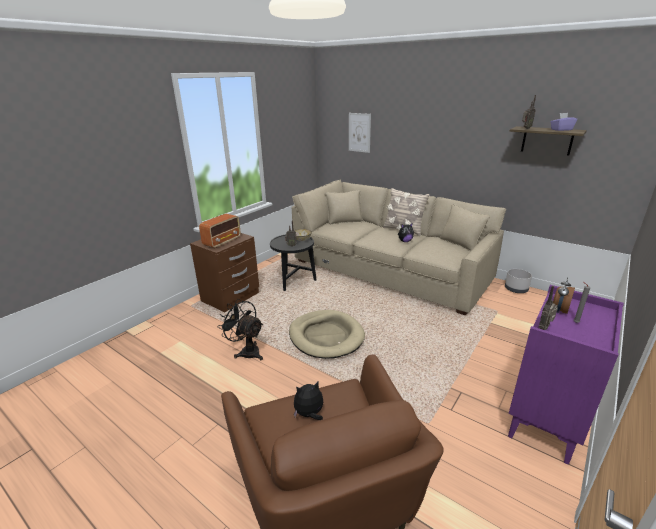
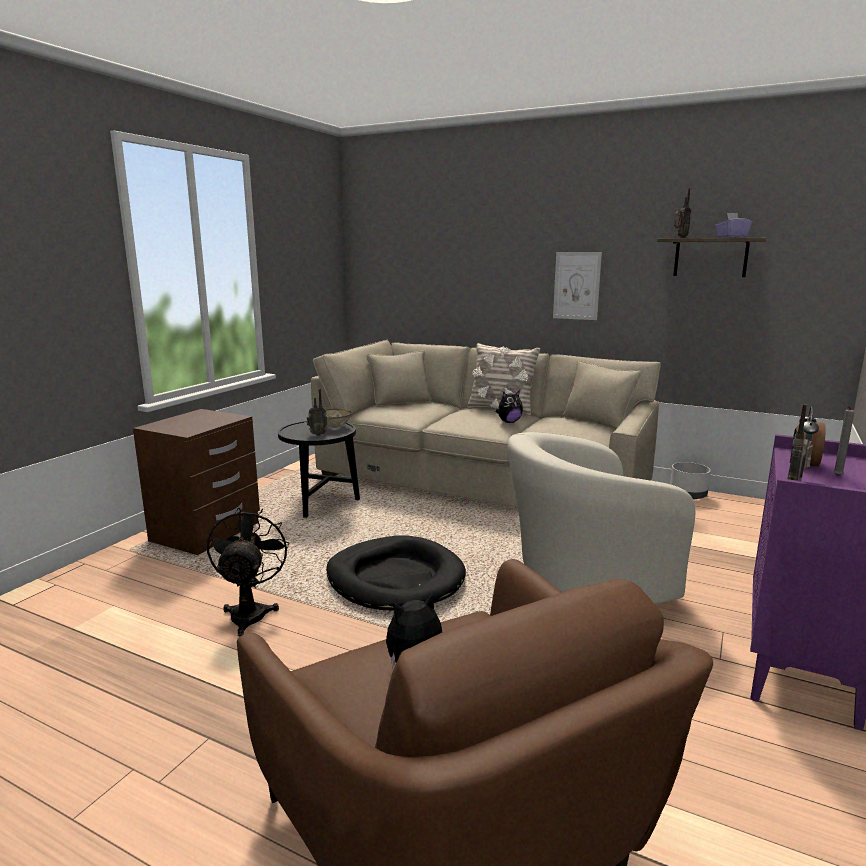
camera: 10 degrees left, 10 degrees down
(222, 241) = (195, 424): radio -> none
(247, 351) = (250, 612): black fan -> black fan turned 60 degrees clockwise
(326, 336) = (395, 578): beige dog bed -> black dog bed
(359, 132) = (417, 264): picture -> picture (576, 286)
(434, 348) = (586, 582): none -> beige armchair

